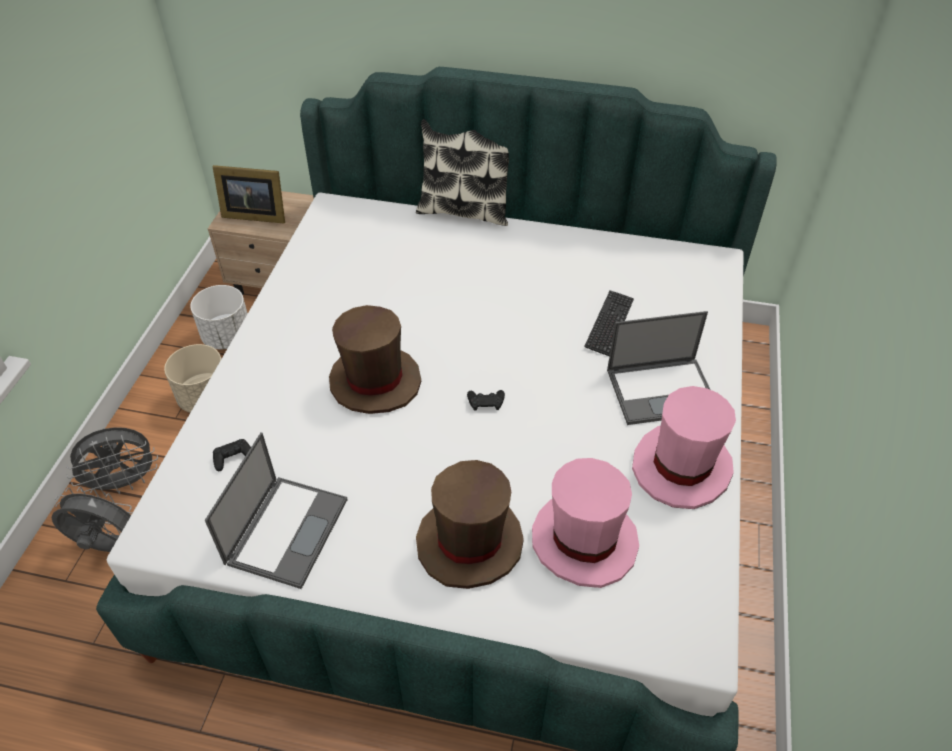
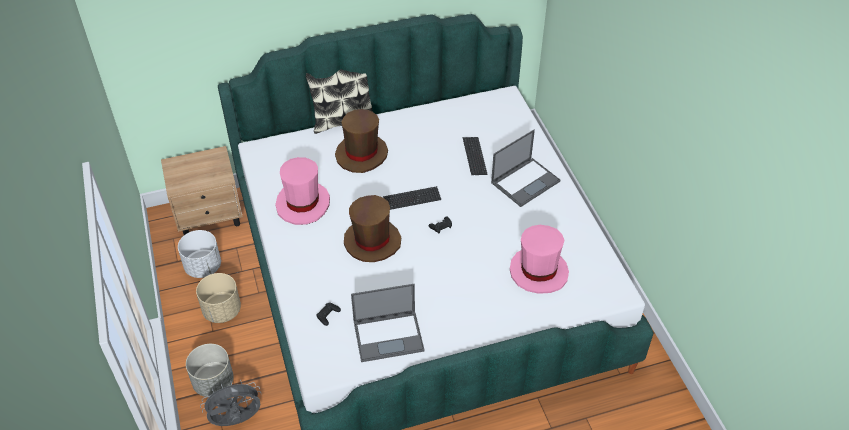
camera: 30 degrees left, 0 degrees up
(125, 482) = (213, 382): grey fan -> grey planter
(253, 214) = (191, 175): picture frame -> none
(287, 529) = (389, 335): laptop -> laptop turned 90 degrees clockwise
(470, 542) = (485, 298): brown hat -> brown hat (362, 154)
(475, 346) = (412, 199): none -> keyboard
(681, 467) = (560, 216): pink hat -> pink hat (303, 204)

